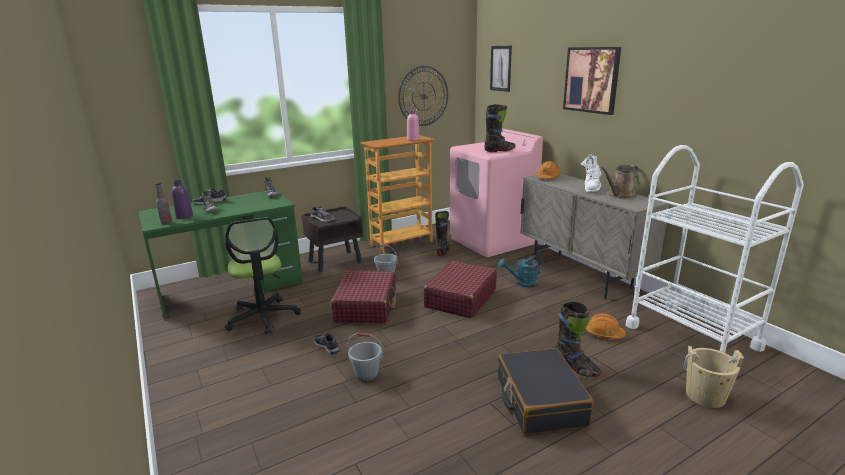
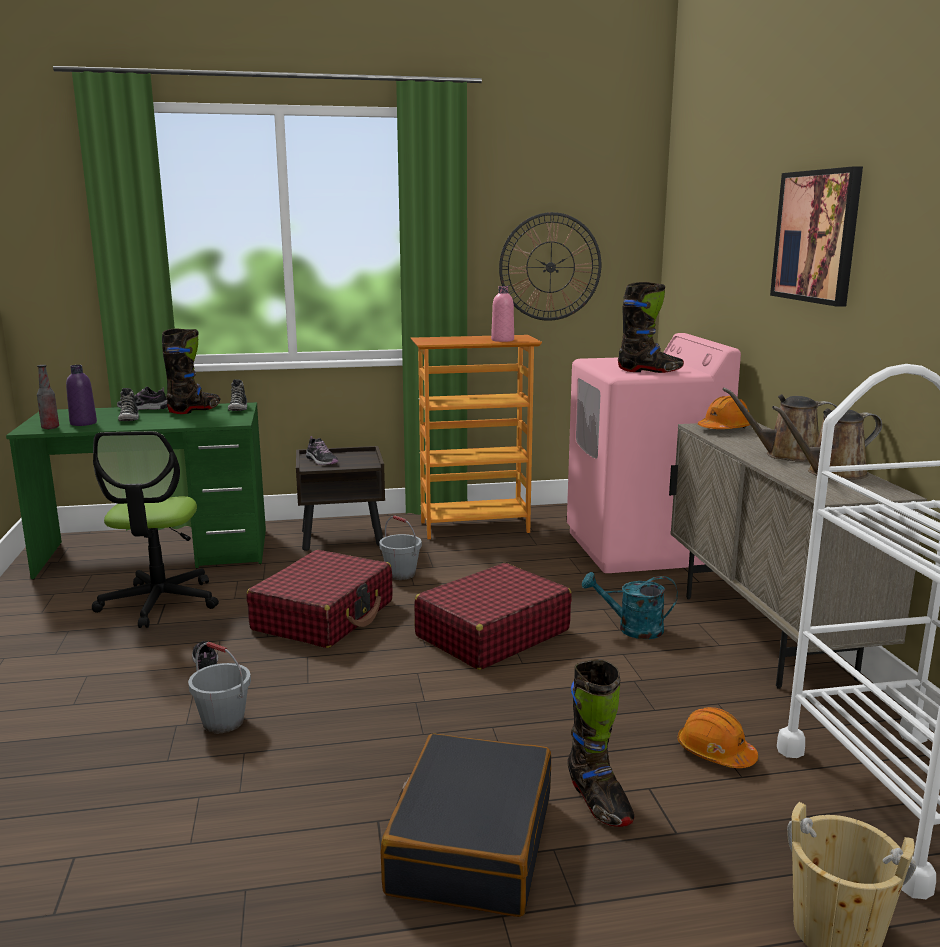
camera: 20 degrees right, 5 degrees down
(443, 251) = (534, 551): black boot -> black boot (195, 410)
(500, 68) = (694, 220): picture -> none
(591, 188) = (787, 455): white boot -> brown watering can

